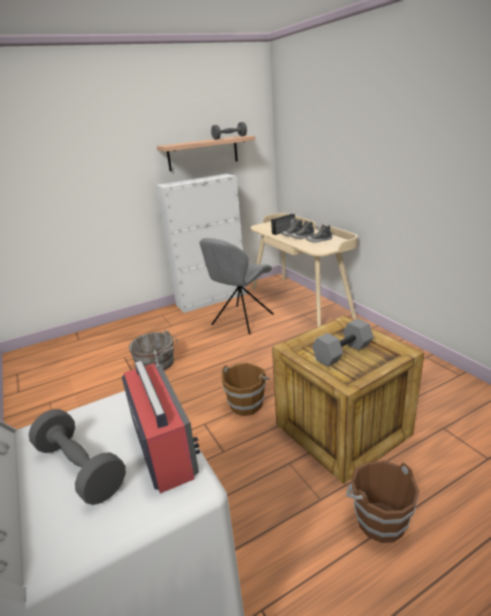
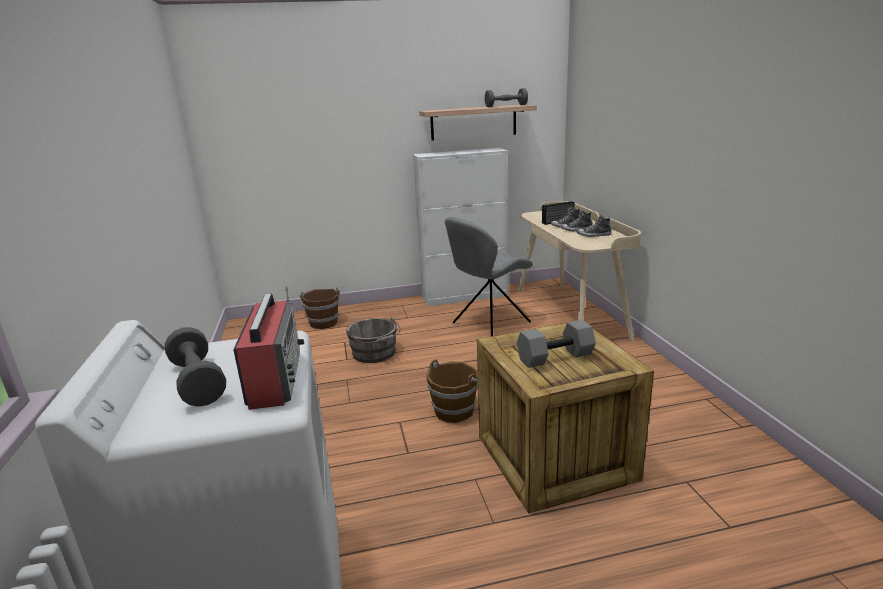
camera: 15 degrees right, 5 degrees down
(379, 520) = (552, 559): brown bucket -> brown bucket (323, 322)

